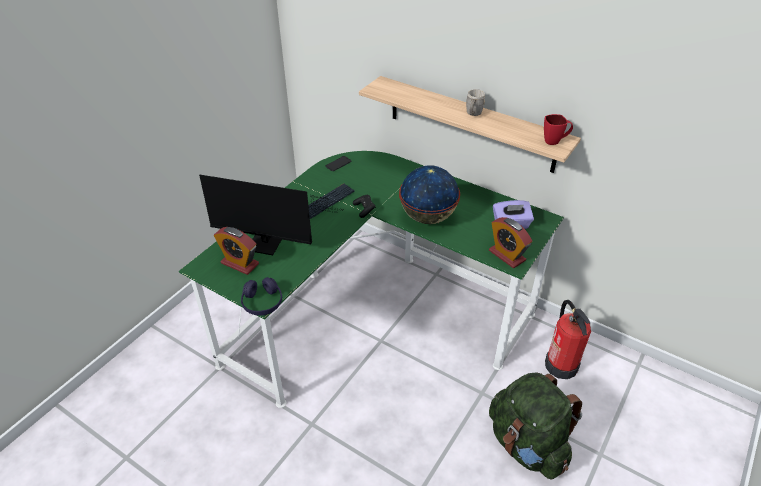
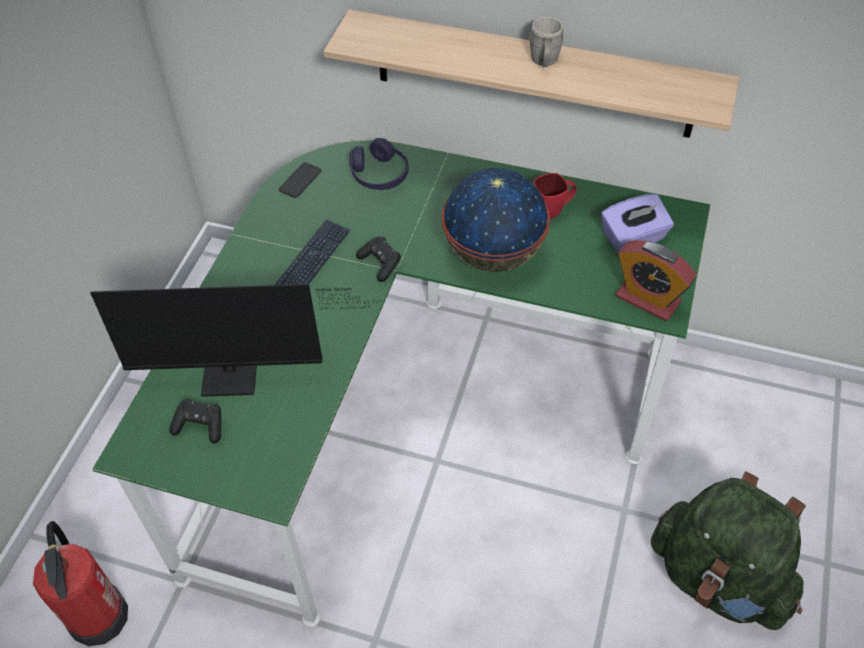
camera: 15 degrees left, 10 degrees up
(239, 263) = (200, 426): alarm clock -> black game controller
(262, 303) = (272, 495): purple headphones -> purple headphones (379, 174)
(555, 141) = (701, 92): red mug -> red mug (553, 210)
(561, 364) = (727, 429): fire extinguisher -> fire extinguisher (98, 615)

